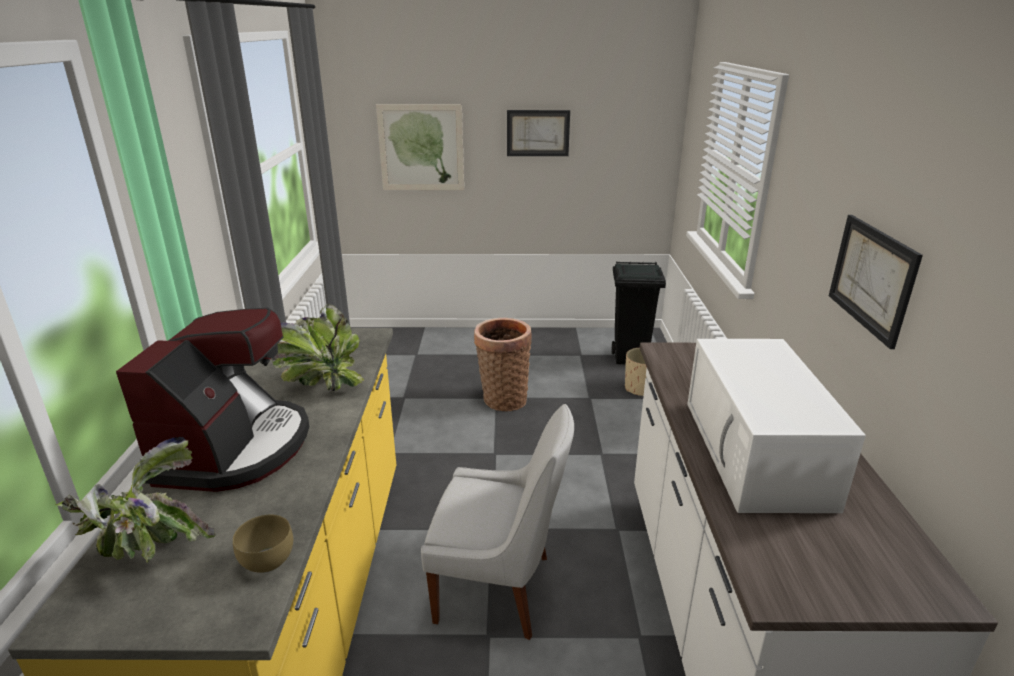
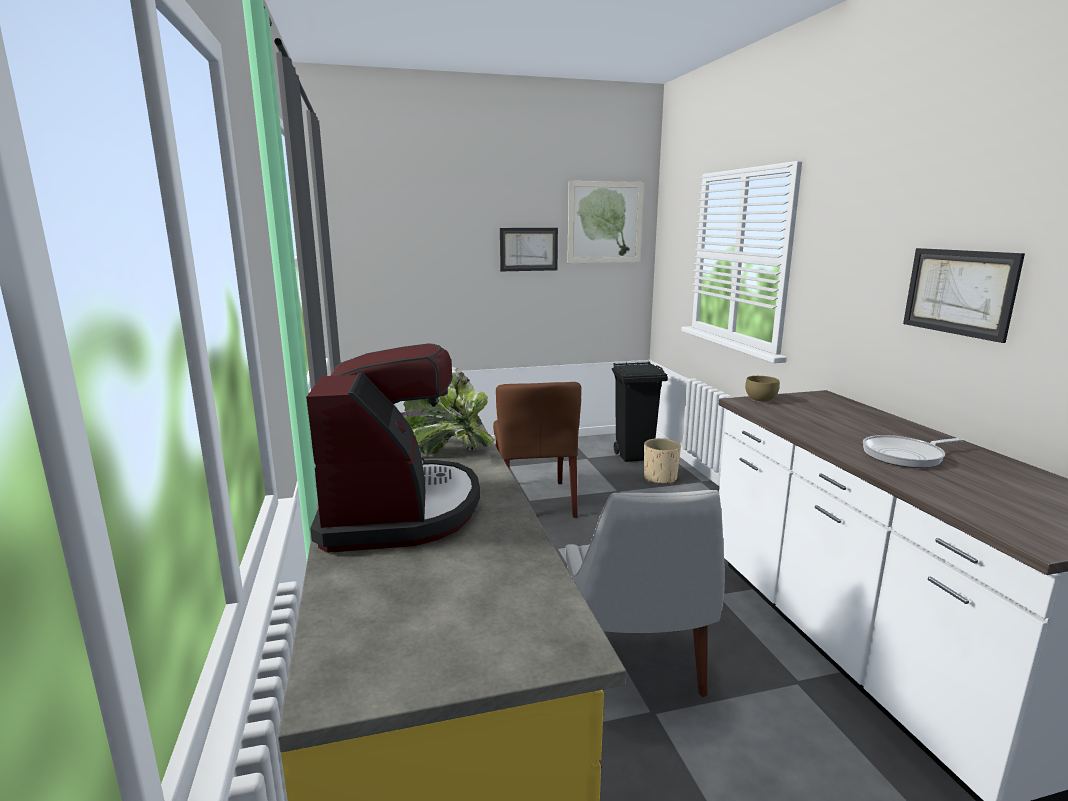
camera: 15 degrees left, 10 degrees down
(146, 550) = (379, 608): potted plant -> none
(269, 560) = (540, 593): brown bowl -> brown bowl (760, 399)
(421, 148) = (416, 265): picture -> picture (605, 222)
(498, 589) = (636, 667): white chair -> white chair turned 90 degrees clockwise
(502, 398) = (535, 501): basket -> brown chair
(757, 453) = (906, 456): white microwave -> frying pan

